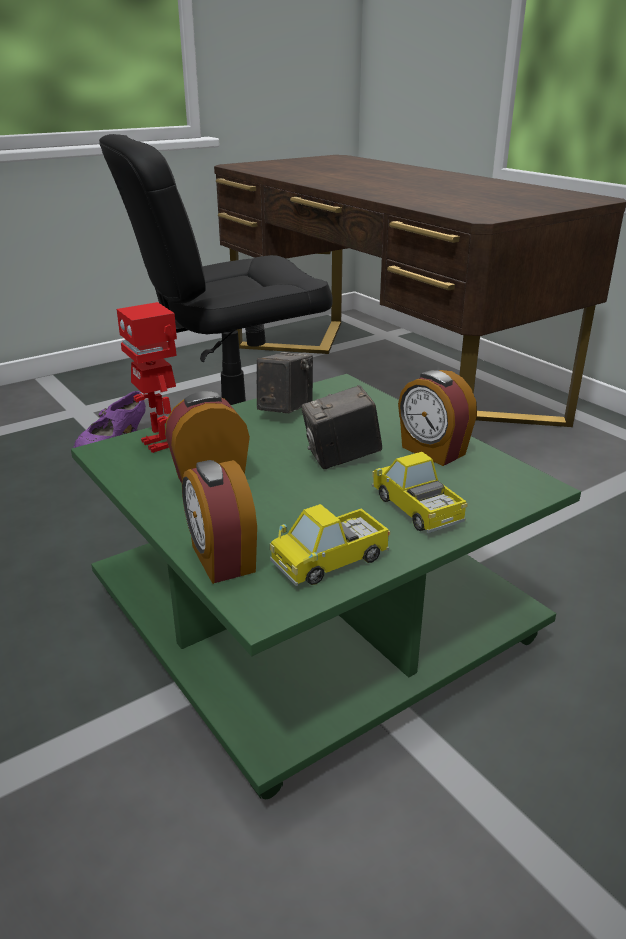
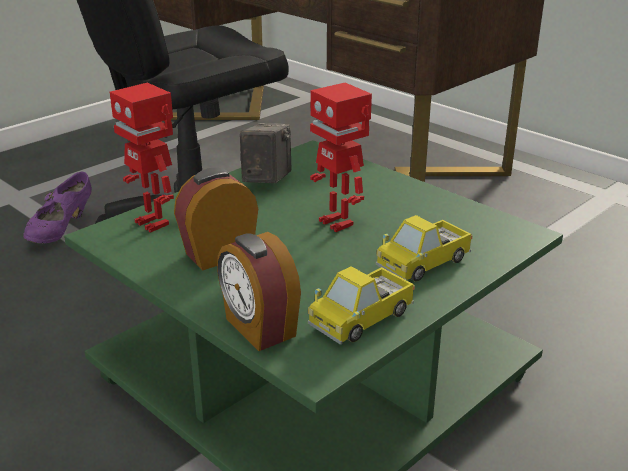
camera: 10 degrees left, 0 degrees up
(341, 458) = (338, 222): camera -> toy robot
(416, 509) = (423, 264): toy truck -> toy truck turned 90 degrees counterclockwise
(432, 451) = (420, 209): alarm clock -> none

